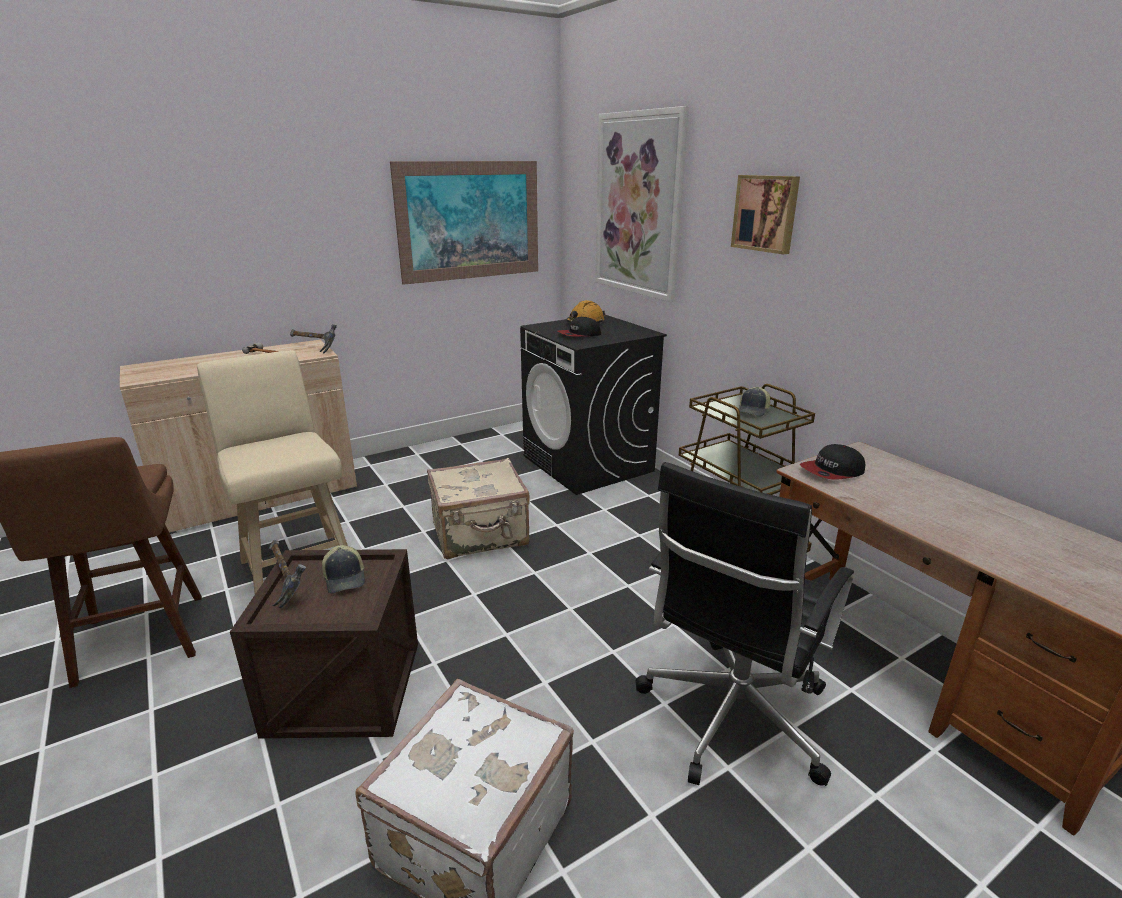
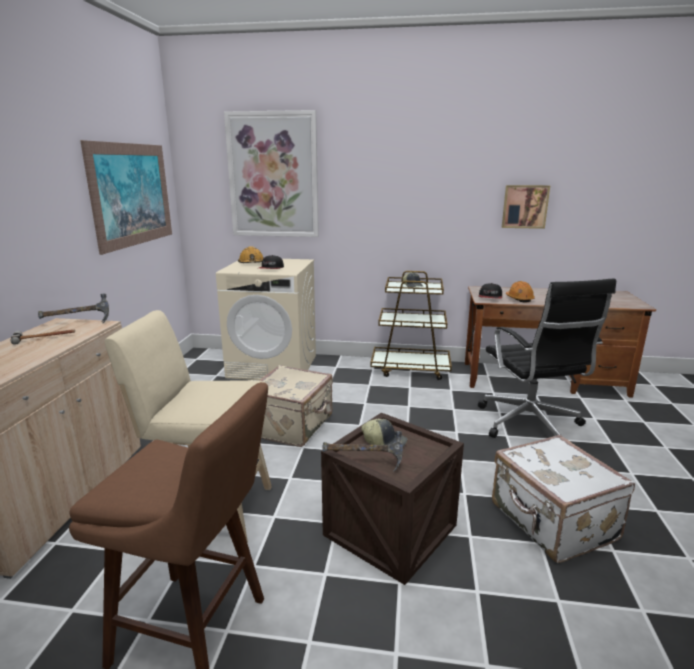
camera: 50 degrees left, 5 degrees down
(588, 464) = (273, 366): black washing machine -> beige washing machine
(766, 213) = (388, 174): picture -> picture (524, 206)
(877, 495) = (519, 299): none -> orange hard hat

